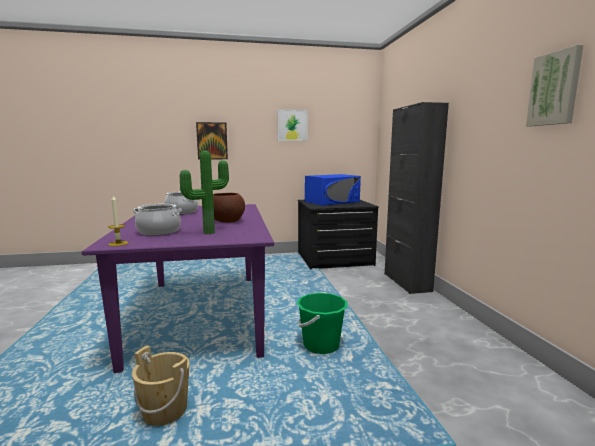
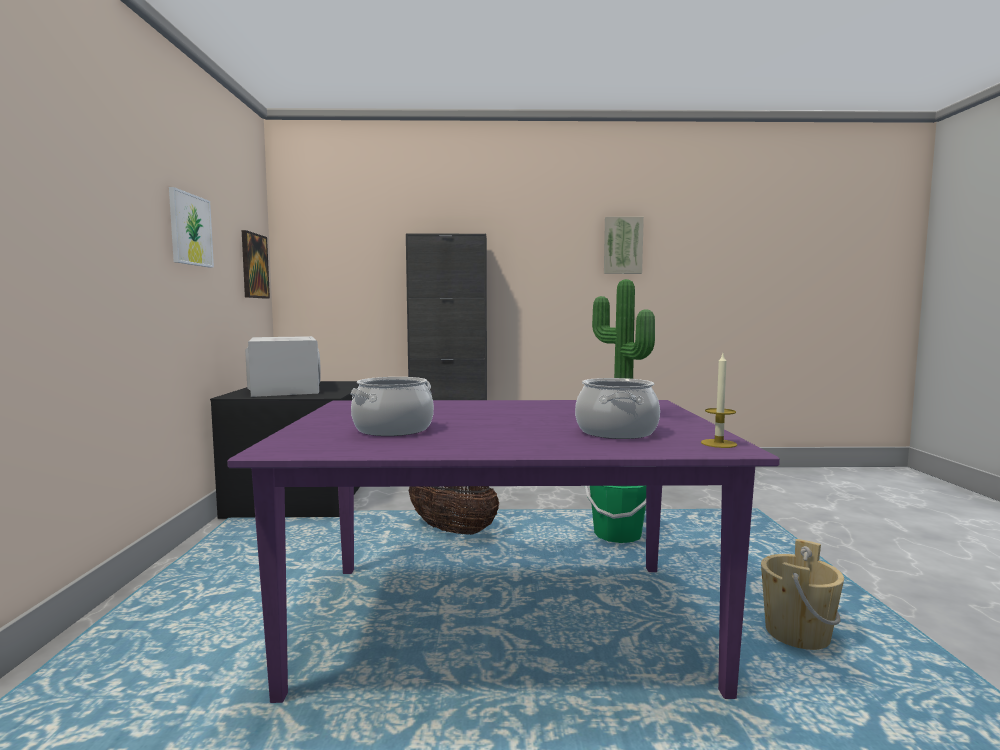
camera: 80 degrees left, 5 degrees down
(212, 141) = (55, 246): picture -> picture (254, 266)
(226, 221) = (524, 410): brown bowl -> none
(304, 294) = (452, 531): none -> basket
(332, 201) = (285, 388): blue microwave -> white microwave

